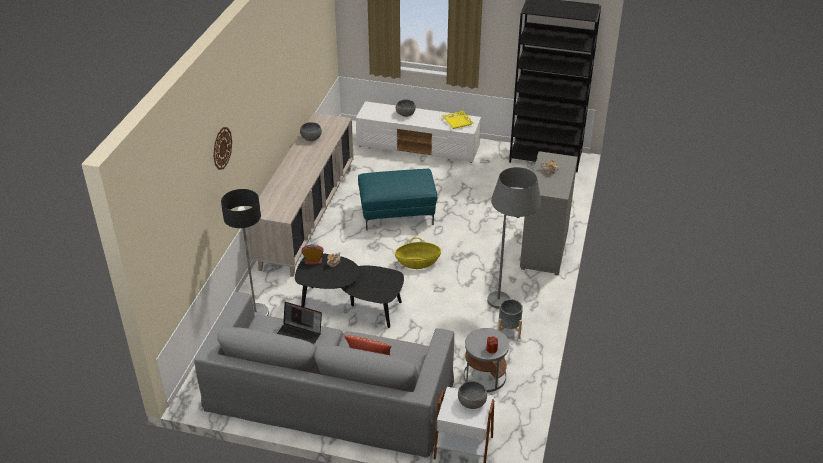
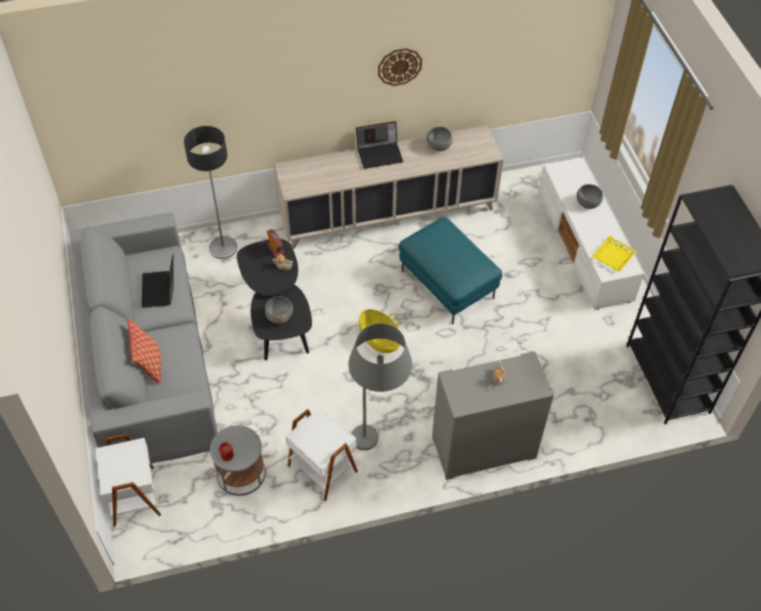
camera: 60 degrees right, 15 degrees up
(222, 148) = (237, 84): wall clock -> wall clock (399, 66)
(291, 165) = (380, 154): none -> laptop
(472, 402) = (131, 468): grey bowl -> grey bowl (279, 316)
(509, 330) = (323, 467): grey planter -> white side table

